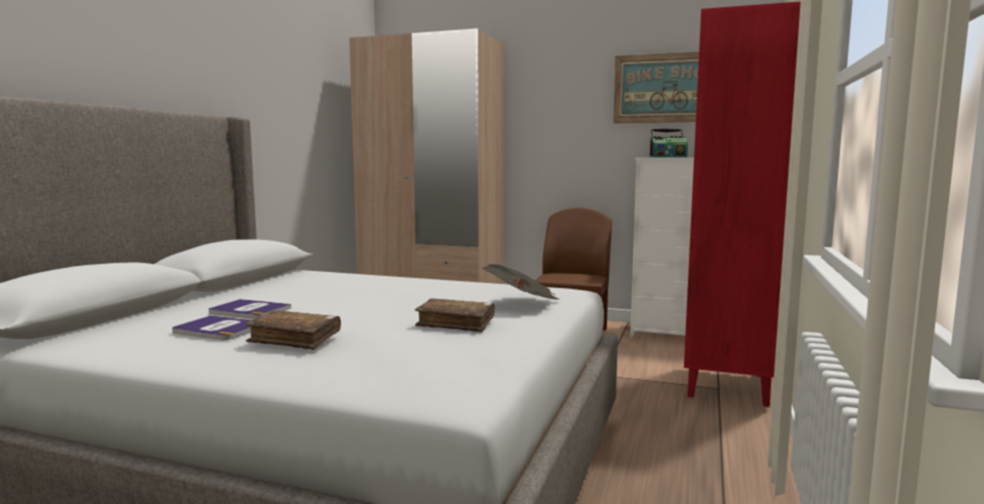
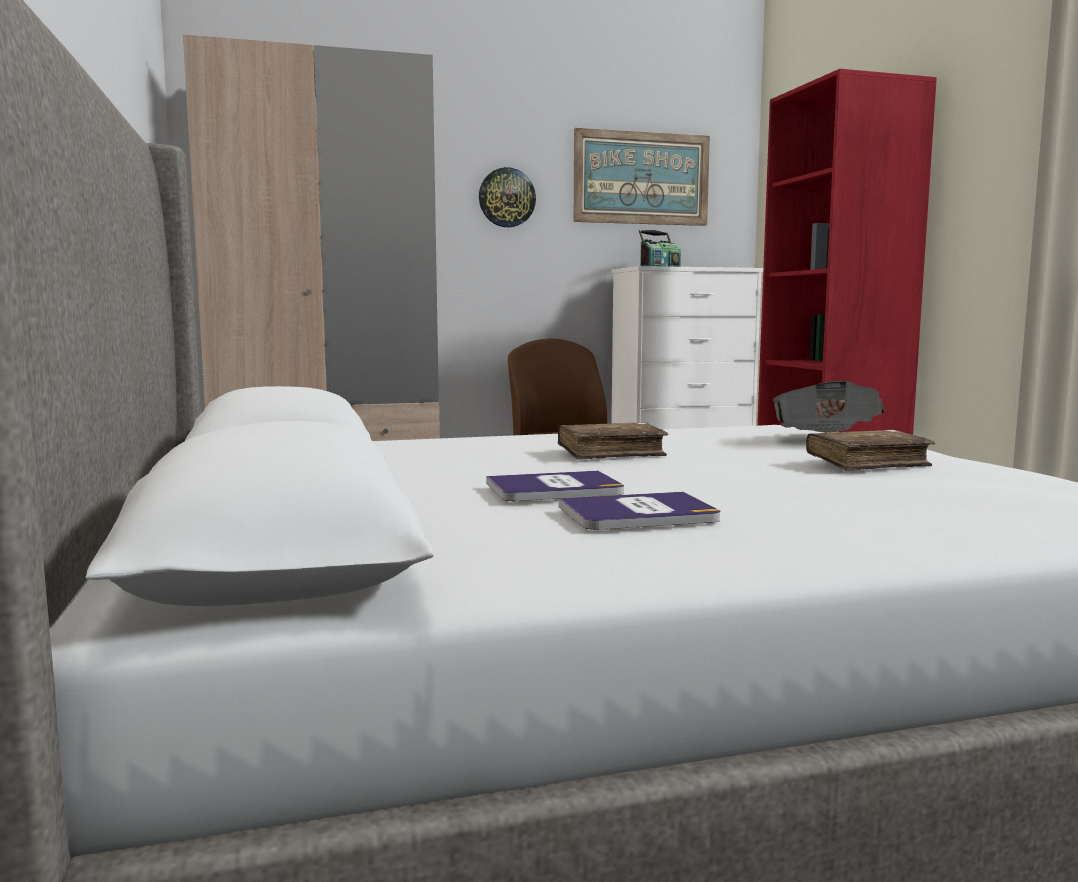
camera: 35 degrees left, 0 degrees up
(295, 339) = (815, 502): brown book -> brown book (611, 453)
(565, 109) = (507, 197): none -> wall clock

